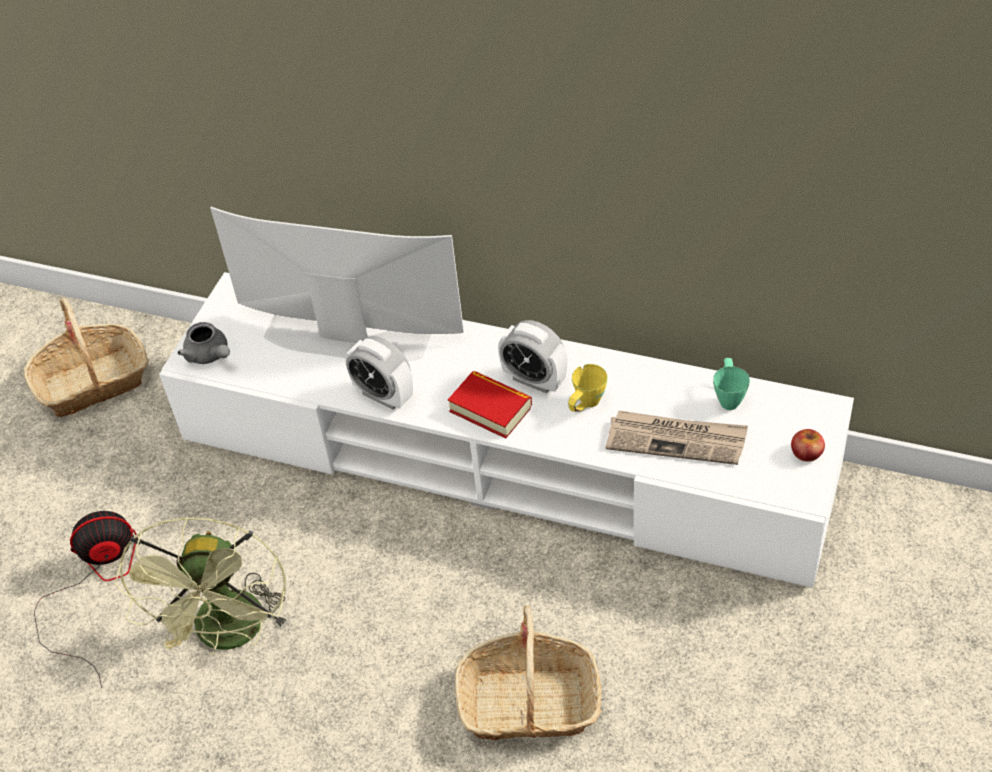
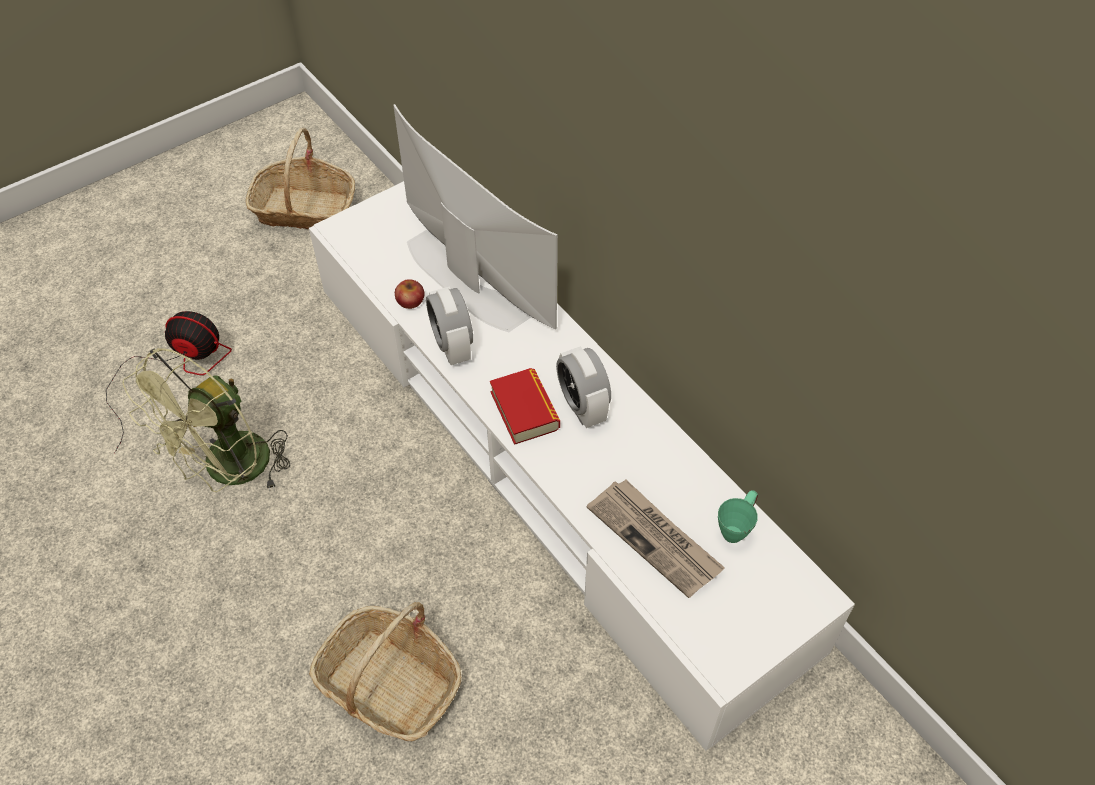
camera: 30 degrees right, 5 degrees up
(210, 355) = (355, 234): grey teapot -> none
(585, 406) = (604, 457): yellow mug -> none
(806, 452) = (763, 628): apple -> apple (410, 301)

